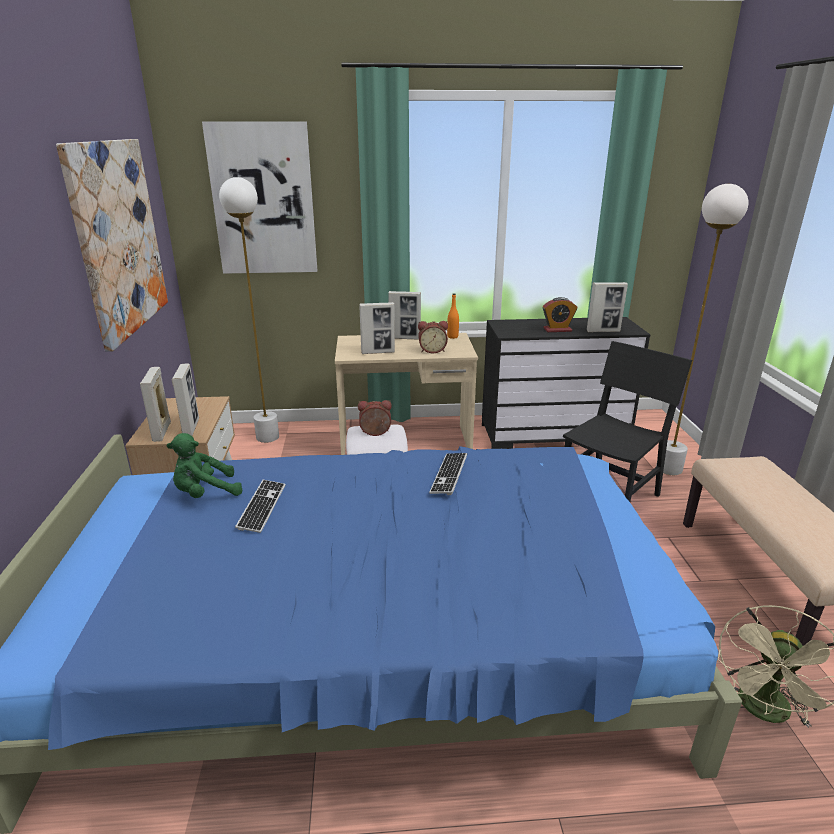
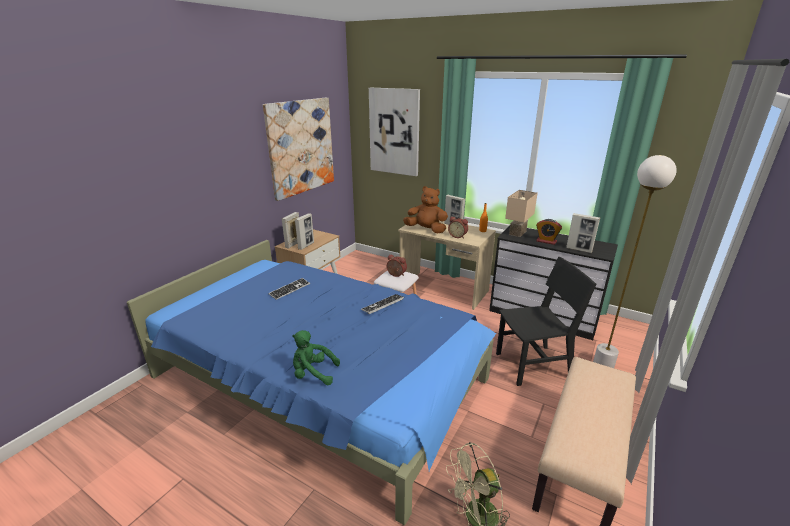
camera: 35 degrees right, 0 degrees up
(205, 493) = (278, 276): green plush toy -> green plush toy (313, 373)
(268, 437) = (377, 265): white floor lamp -> none
(378, 352) = (426, 230): picture frame -> brown plush toy
(510, 327) = (516, 232): none -> beige table lamp

